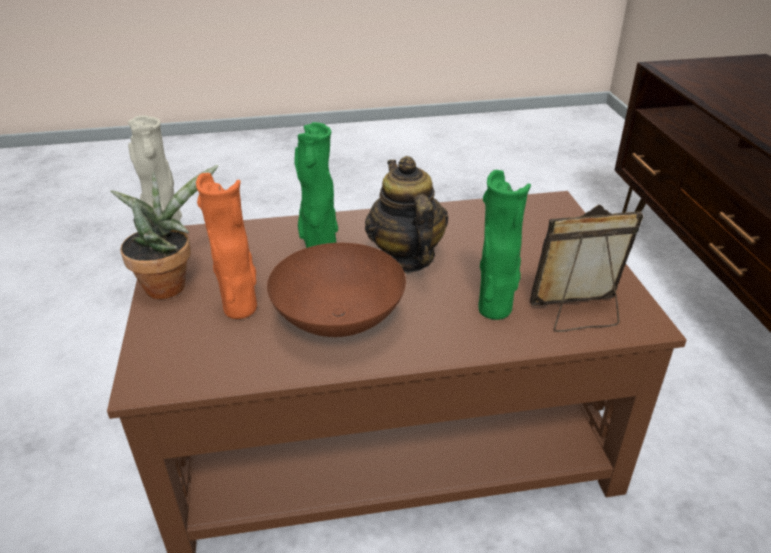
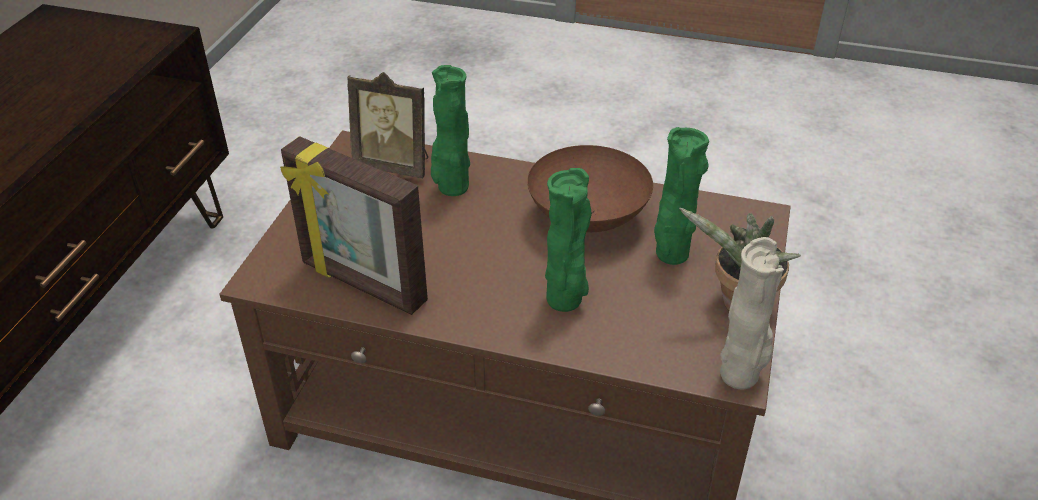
camera: 155 degrees left, 5 degrees up
(241, 308) = (670, 256): orange vase -> green vase
(405, 258) = (485, 260): teapot -> none
(481, 218) = (362, 284): none -> picture frame

